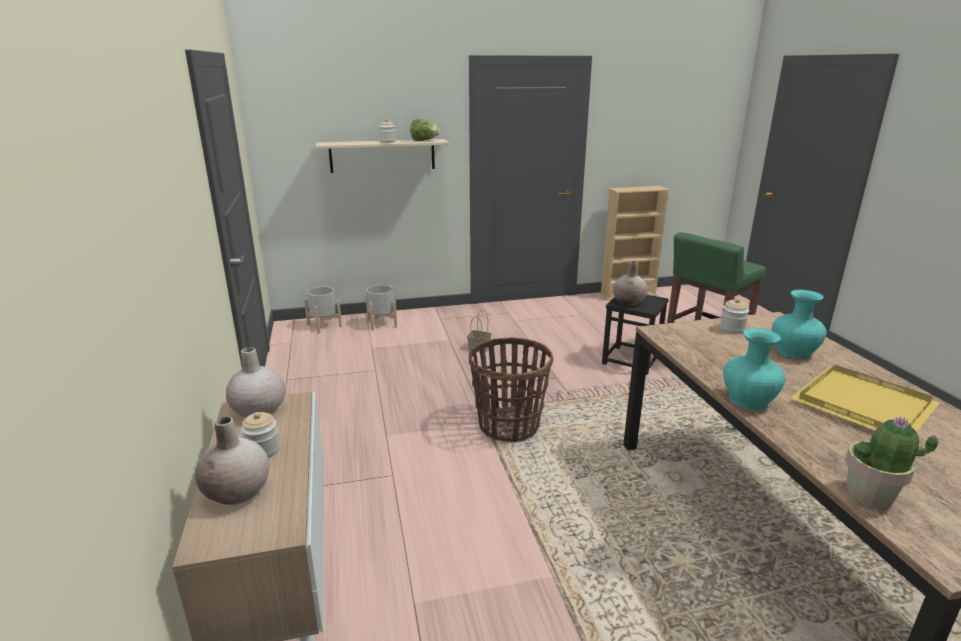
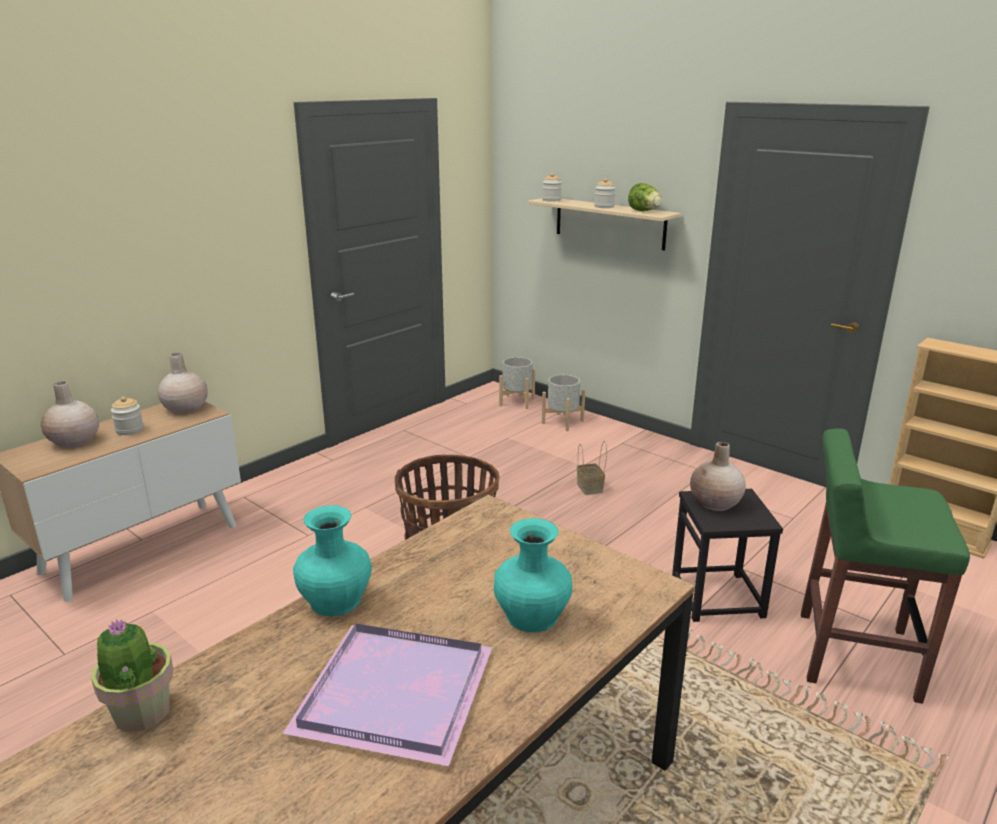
camera: 55 degrees right, 0 degrees up
(732, 329) = (561, 556): jar -> jar (551, 200)
(860, 404) = (393, 691): yellow tray -> purple tray

